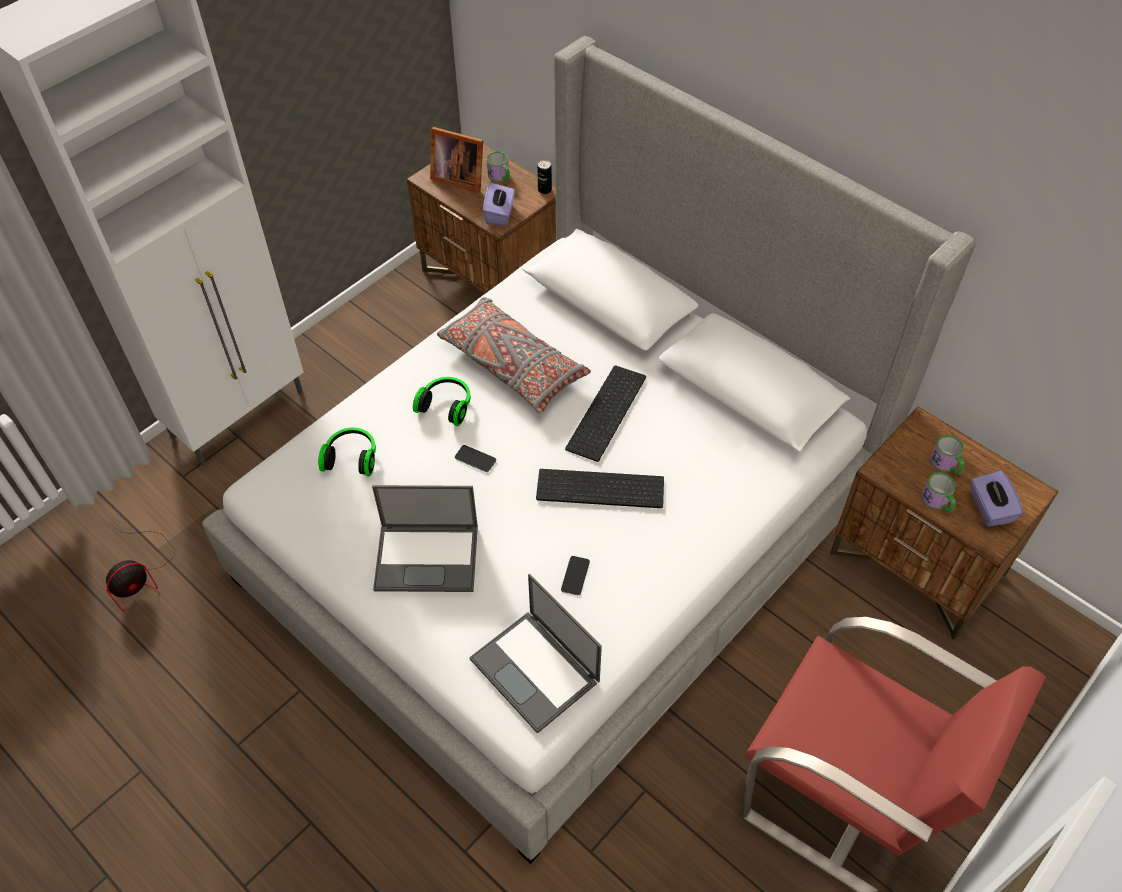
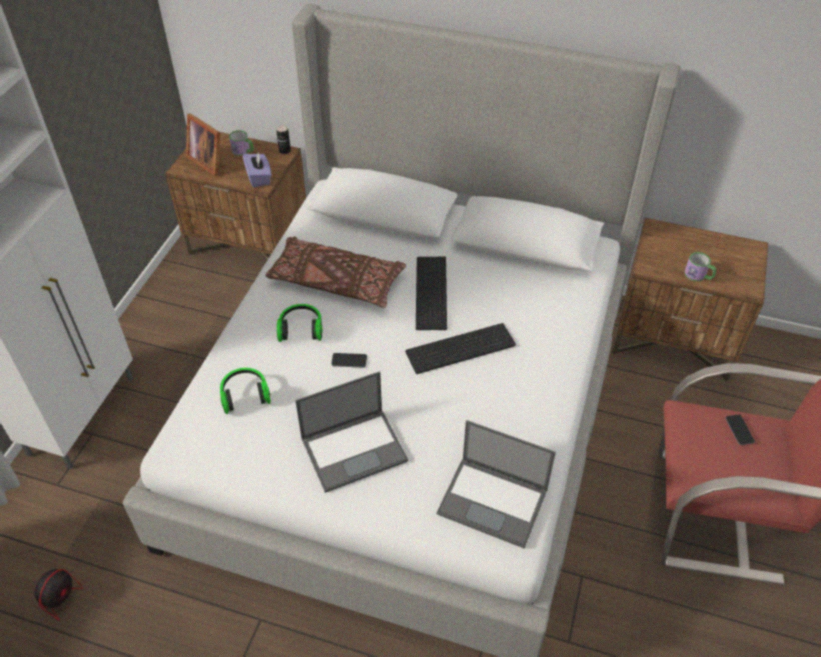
camera: 25 degrees left, 5 degrees down
(458, 178) = (208, 161): picture frame -> picture frame turned 45 degrees clockwise
(512, 364) = (336, 282): grey pillow -> brown pillow
(575, 575) = (480, 419): phone -> phone (739, 430)
(946, 465) = (688, 249): mug -> none
(989, 509) = (733, 268): purple tissue box -> none

